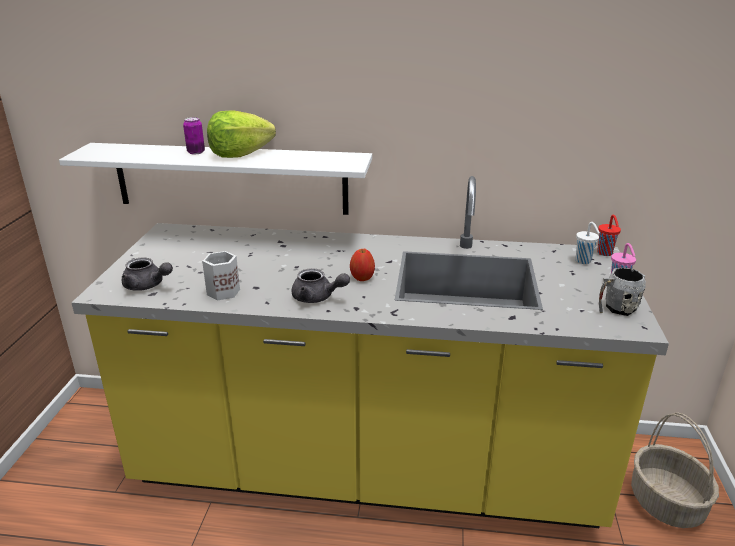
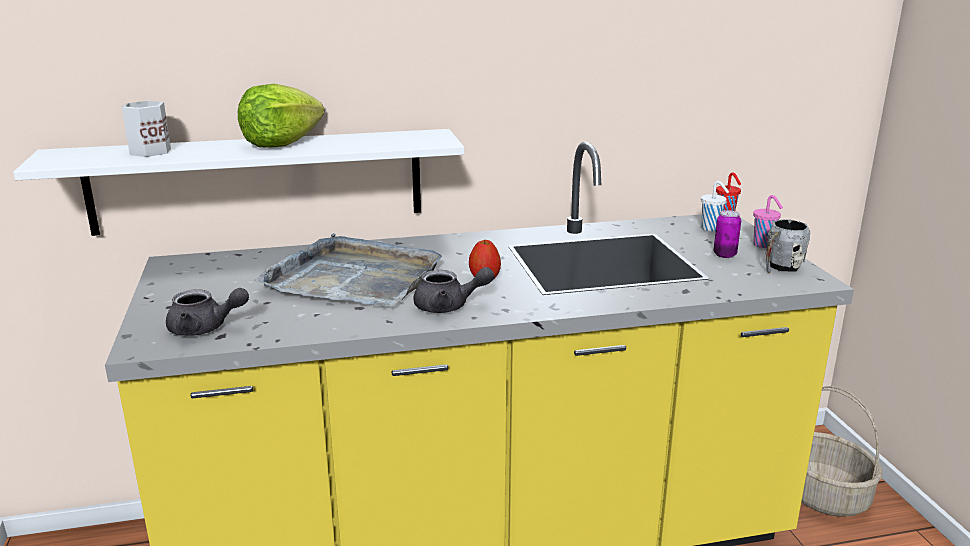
camera: 20 degrees left, 5 degrees down
(196, 152) = (216, 146): can -> can (724, 255)
(222, 291) = (318, 319): white mug -> white mug (148, 151)
(271, 262) = (354, 278): none -> grey tray

